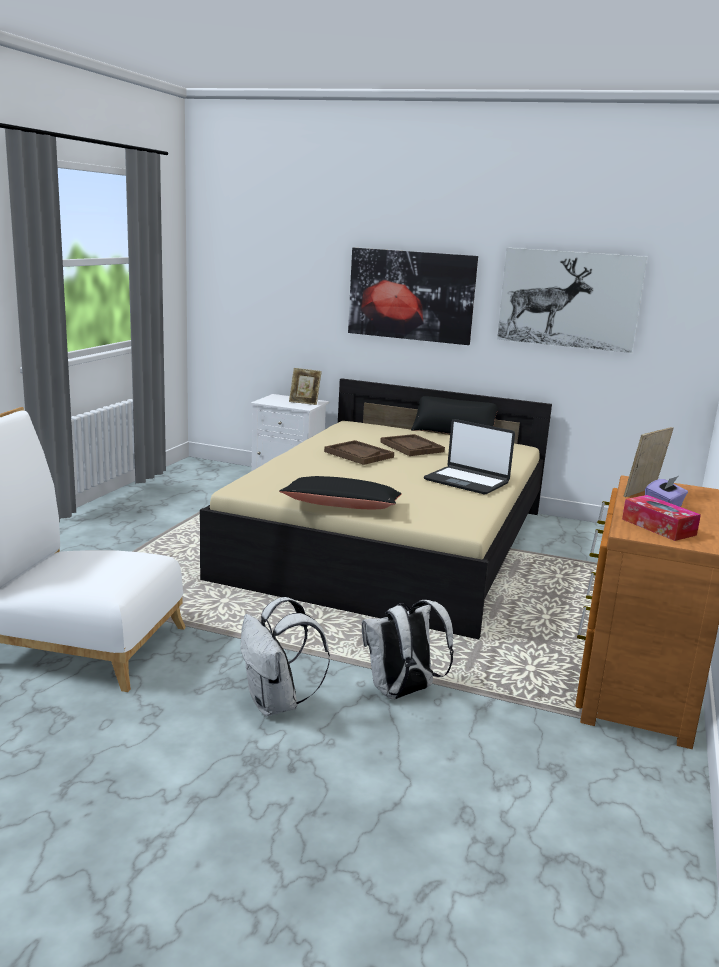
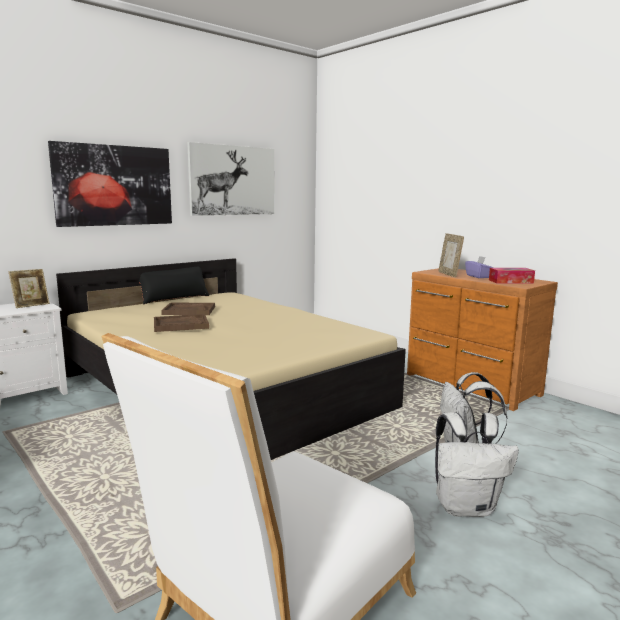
camera: 60 degrees left, 5 degrees down
(341, 505) = (295, 352): black pillow -> none
(467, 481) = (283, 315): laptop -> none

